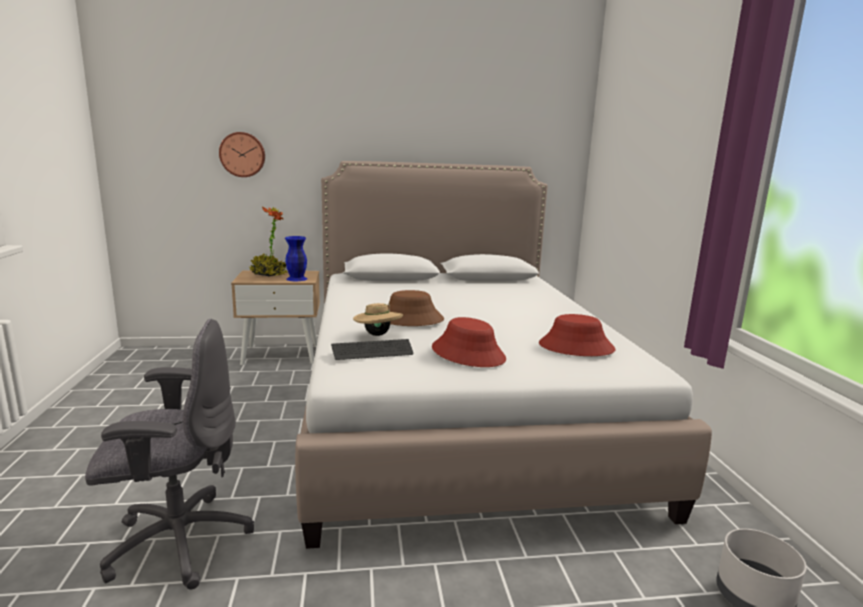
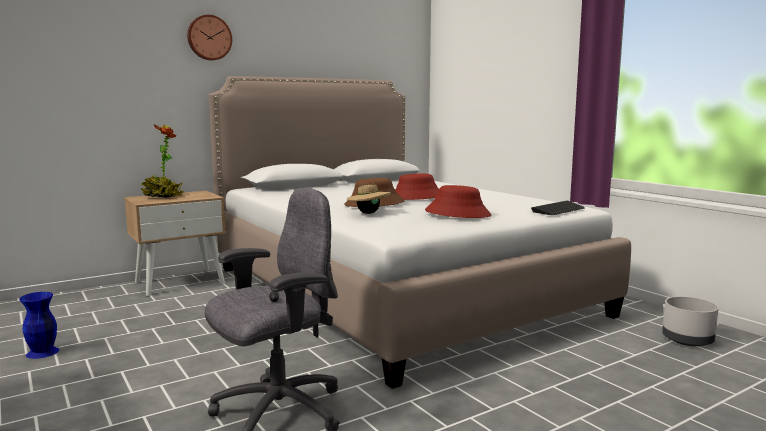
camera: 25 degrees left, 5 degrees down
(242, 154) = (120, 71): wall clock -> wall clock (209, 38)
(296, 279) = (198, 197): blue vase -> blue vase (42, 352)
(372, 351) = (389, 220): keyboard -> keyboard (558, 210)
(576, 347) = (517, 204): red hat -> red hat (416, 197)

